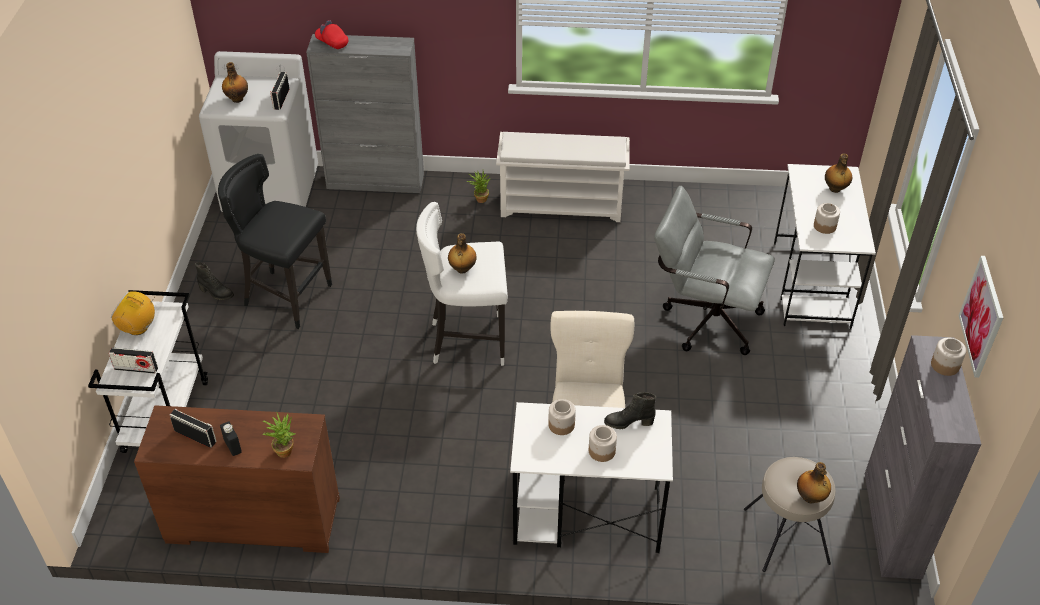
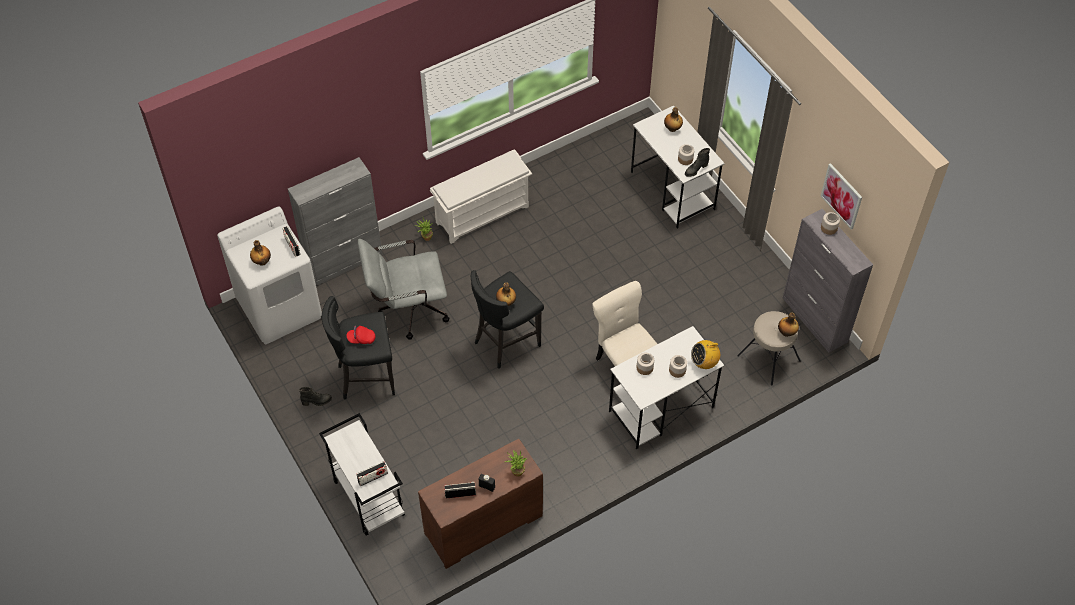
camera: 35 degrees left, 10 degrees up
(138, 328) = (346, 453): radio -> radio (704, 362)
(332, 42) = (308, 189): red cap -> red cap (361, 339)
(467, 341) = (506, 342): white stool -> black stool
(628, 422) = (677, 346): black boot -> black boot (696, 170)
(704, 319) = (630, 249): grey office chair -> grey office chair (407, 309)

